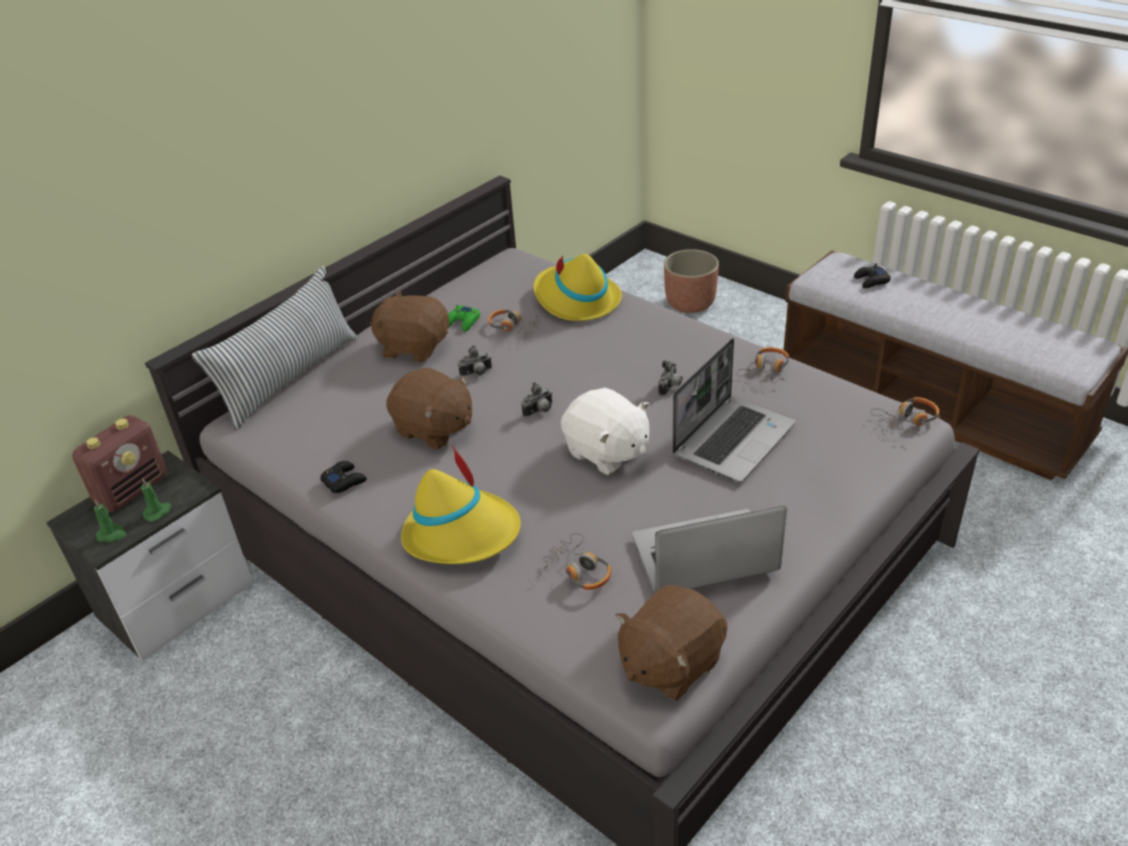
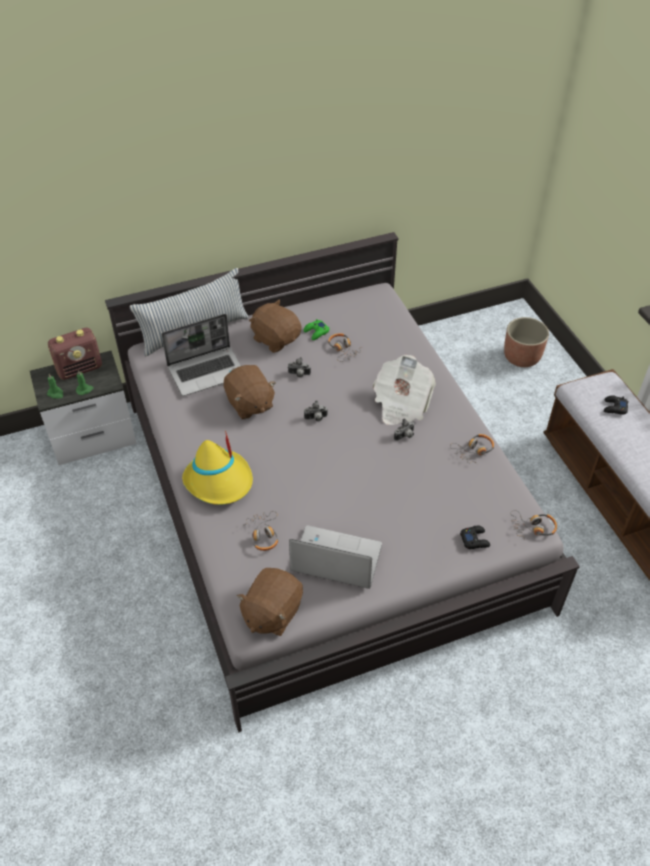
camera: 25 degrees right, 10 degrees up
(344, 481) = (180, 417): black game controller -> black game controller (475, 540)
(576, 300) = (396, 343): yellow hat -> none
(606, 452) = (333, 465): white plush toy -> none
(635, 356) = (401, 403): none -> newspaper
(670, 663) = (271, 612): brown plush toy -> brown plush toy turned 45 degrees counterclockwise
(733, 439) = (414, 490): laptop -> laptop (207, 371)

